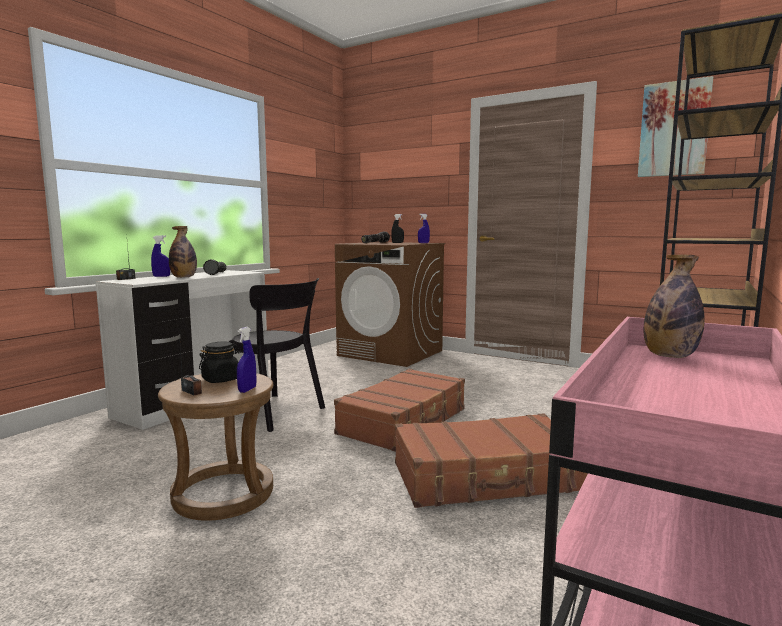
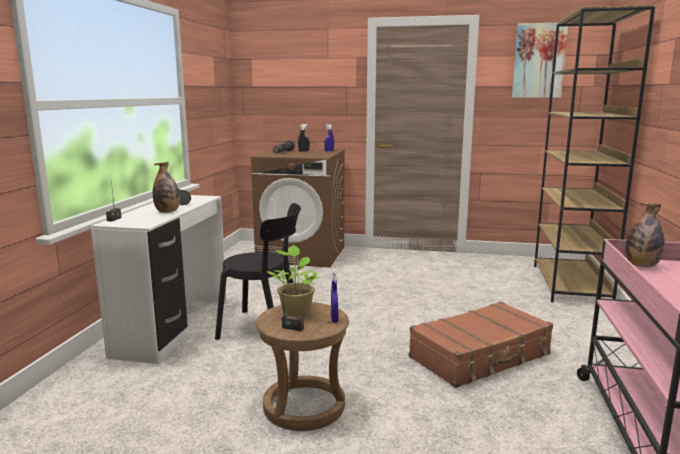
camera: 20 degrees left, 5 degrees up
(161, 276) = (139, 211): blue spray bottle -> none
(221, 379) = (296, 312): black jar -> potted plant
(404, 422) = (380, 320): brown suitcase -> none

